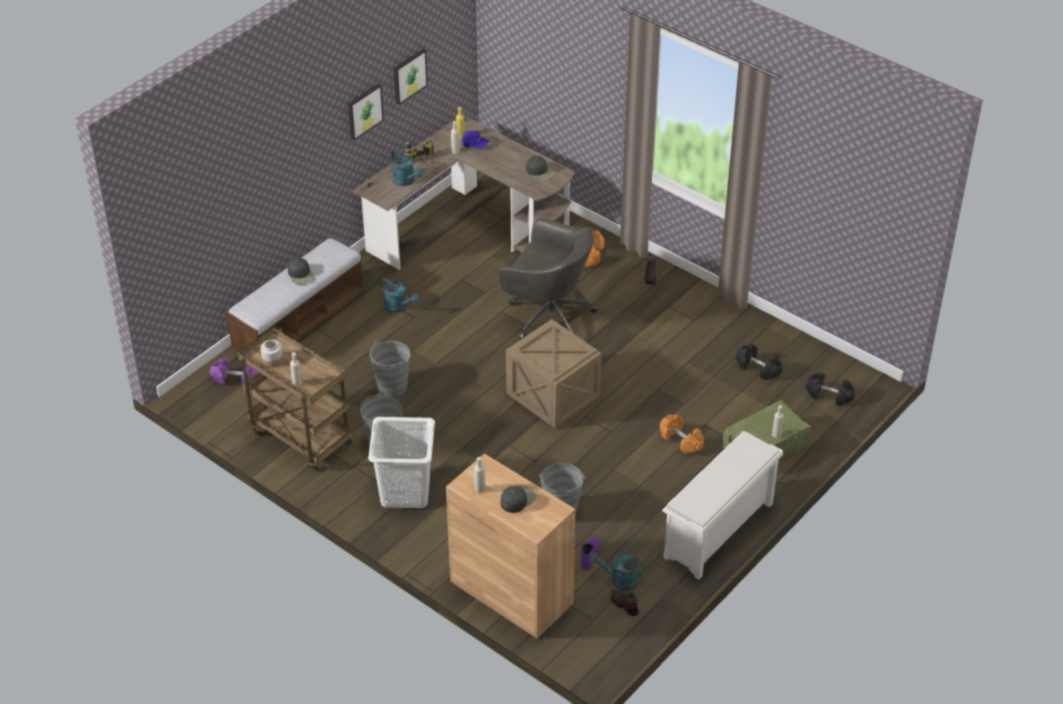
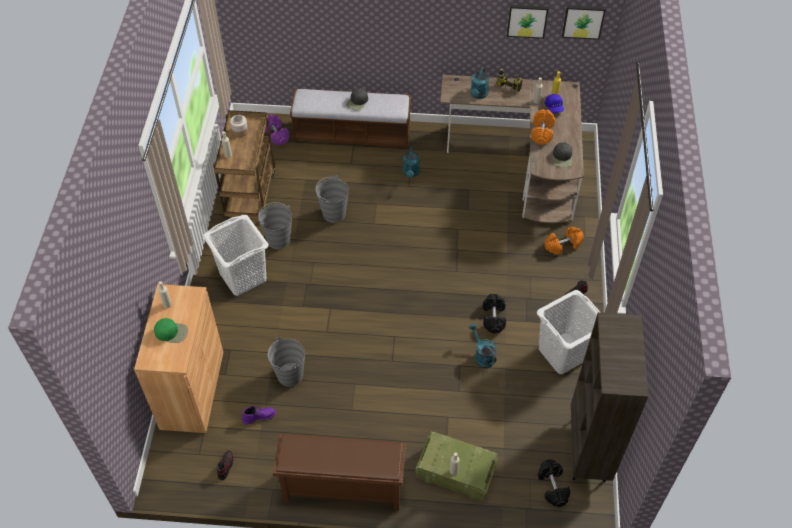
camera: 55 degrees right, 10 degrees up
(364, 111) = (469, 21): picture -> picture (583, 21)
(517, 499) = (171, 332): black cap -> green cap
(548, 315) = (477, 257): grey office chair -> none
(554, 396) = (398, 307): crate -> none
(619, 580) = (248, 449): turquoise watering can -> turquoise watering can (482, 356)
(681, 440) = (418, 410): orange dumbbell -> orange dumbbell (542, 132)
(705, 318) = (564, 353): none -> white laundry basket
(718, 532) = (342, 488): white shoe rack -> brown shoe rack
(757, 368) = (539, 419): black dumbbell -> black dumbbell (493, 317)
(814, 355) = (589, 451): none -> brown bookcase

